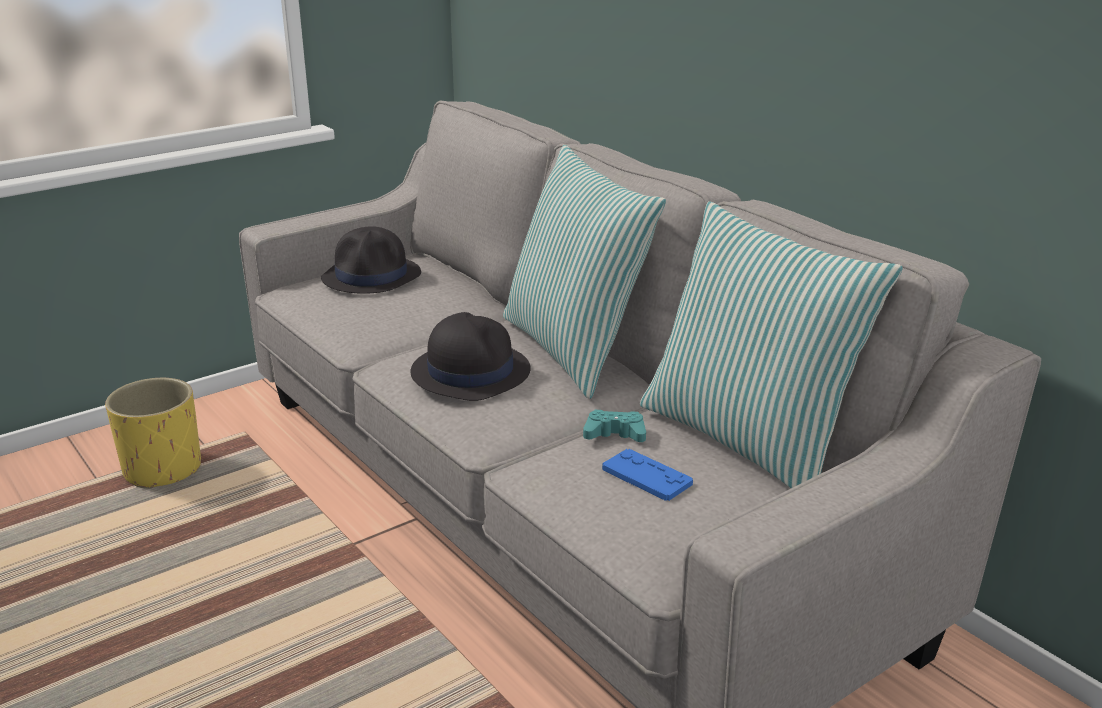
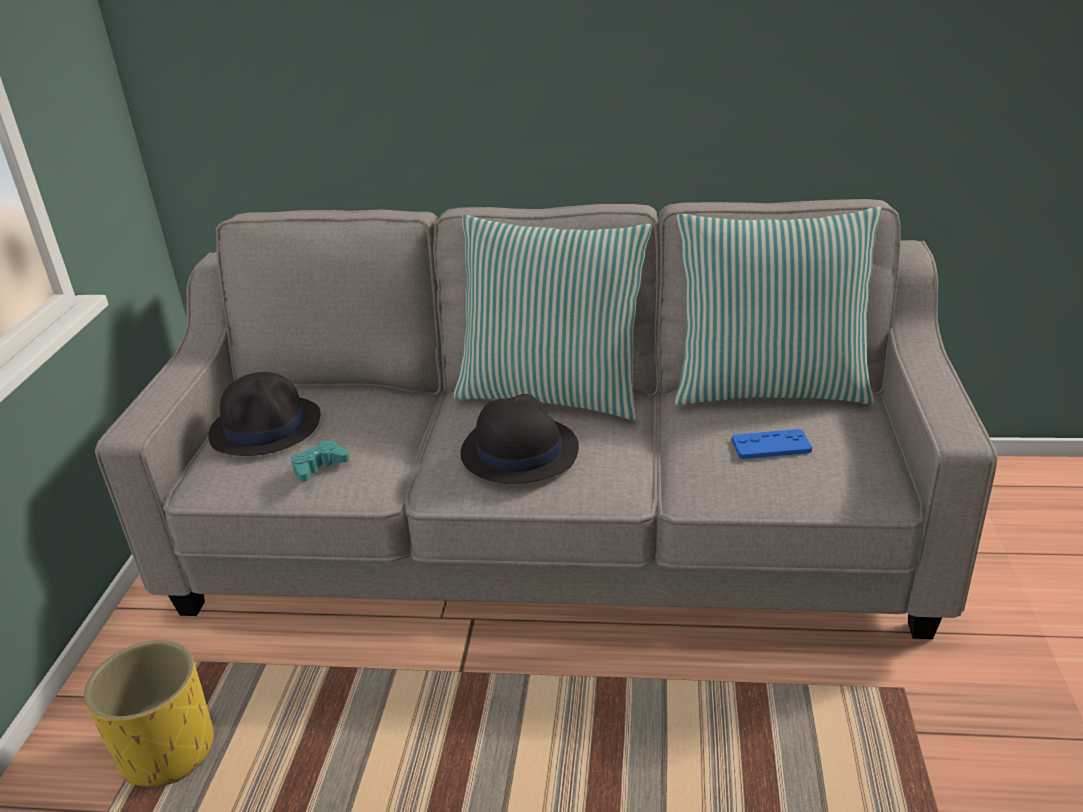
camera: 45 degrees left, 5 degrees up
(615, 434) = (699, 432): turquoise game controller -> turquoise game controller (319, 467)

